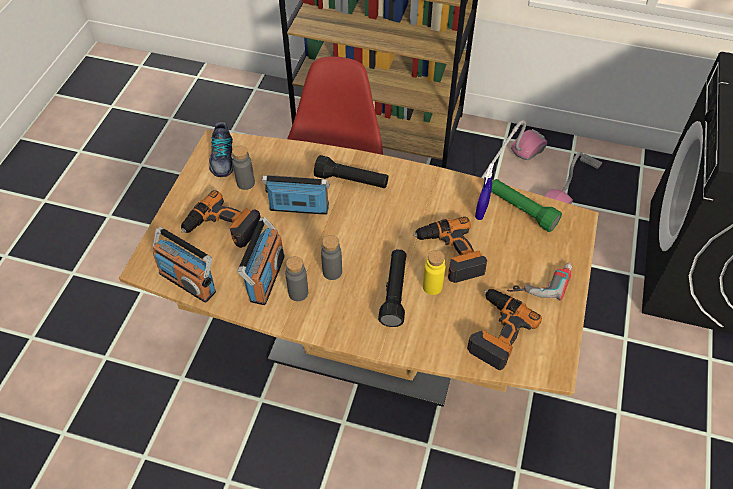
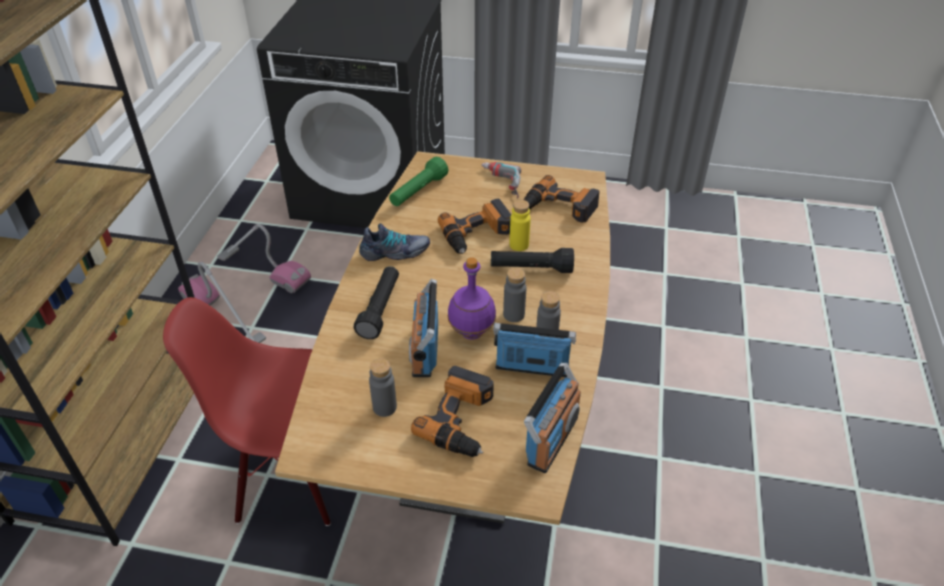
camera: 95 degrees left, 10 degrees down
(222, 158) = (337, 440): shoe -> shoe (395, 252)
(314, 240) = (472, 332): none -> purple bottle
(481, 212) = (422, 215): blue spray bottle -> none

